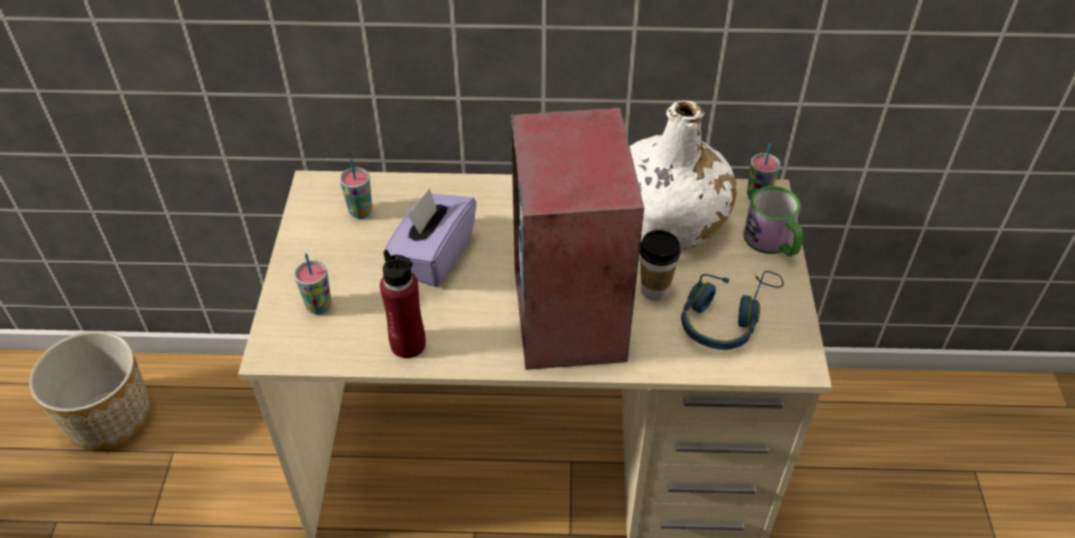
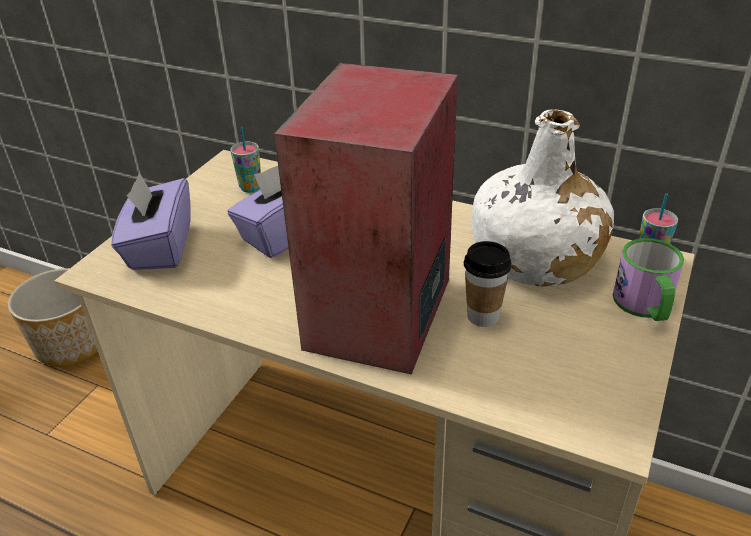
camera: 25 degrees right, 10 degrees down
(319, 306) = (160, 247): cup -> purple tissue box
(408, 344) = (209, 297): red bottle -> none
(726, 317) = (550, 363): blue headphones -> none

